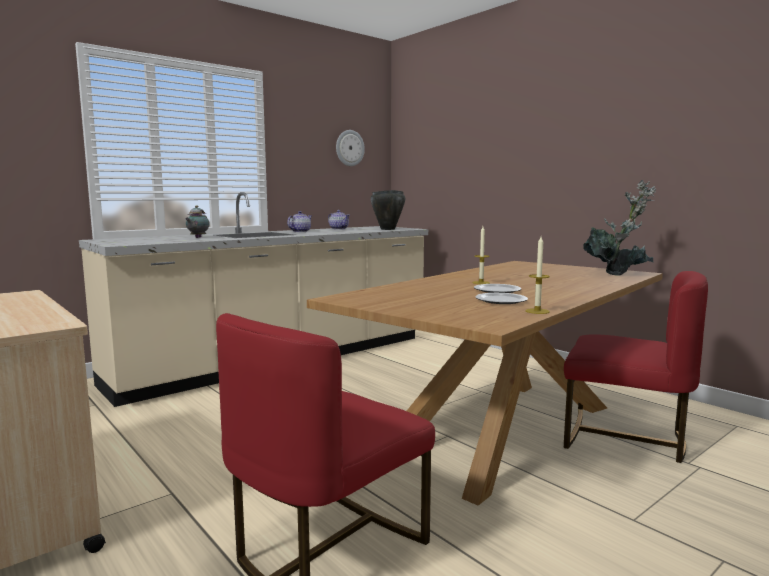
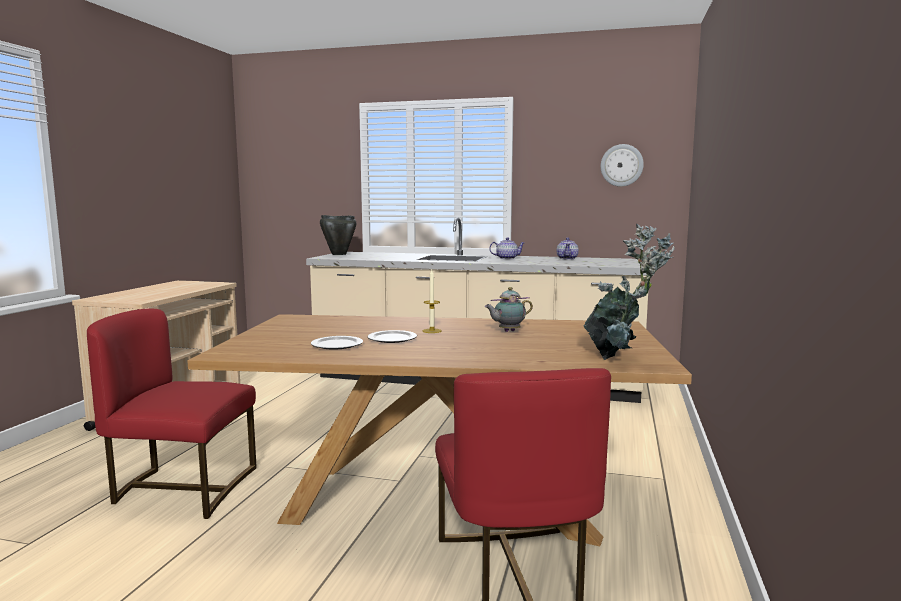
camera: 55 degrees right, 0 degrees up
(197, 237) = (398, 256): teapot -> teapot (507, 331)
(387, 229) = (603, 264): black cooking pot -> black cooking pot (338, 254)
(537, 311) = (296, 357): candle -> none

